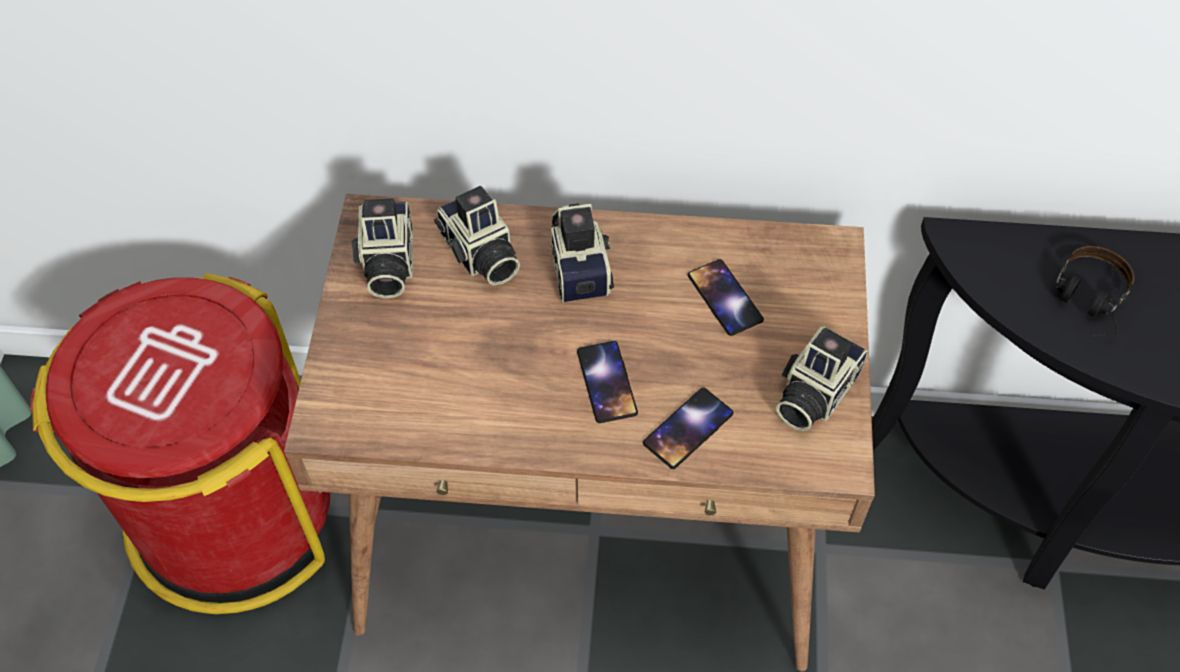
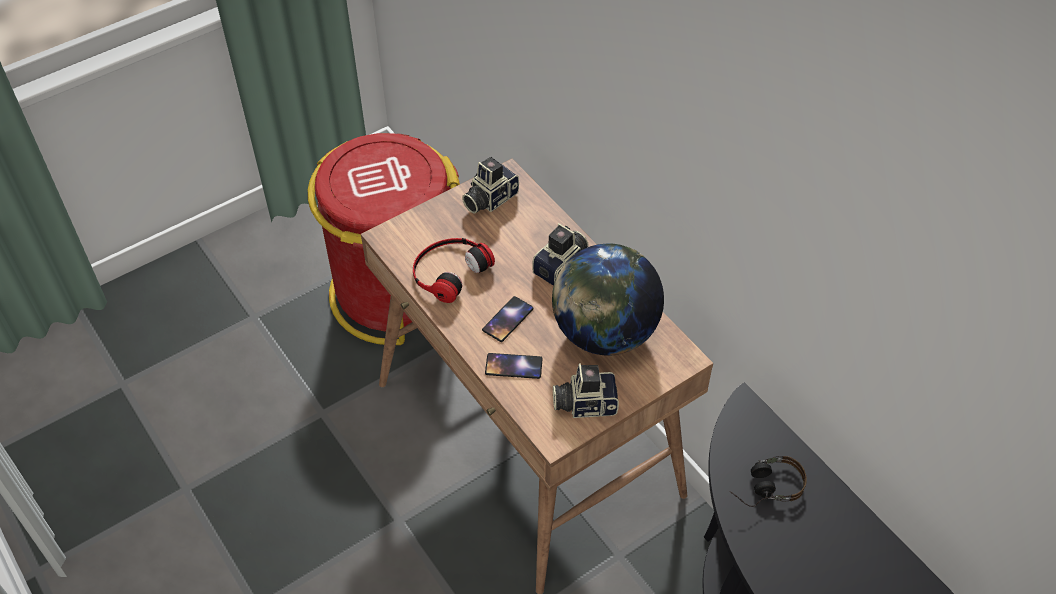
camera: 50 degrees right, 5 degrees down
(461, 391) = (449, 271): none -> headphones
(479, 255) = (529, 227): camera -> none
(724, 298) = (604, 333): phone -> globe

